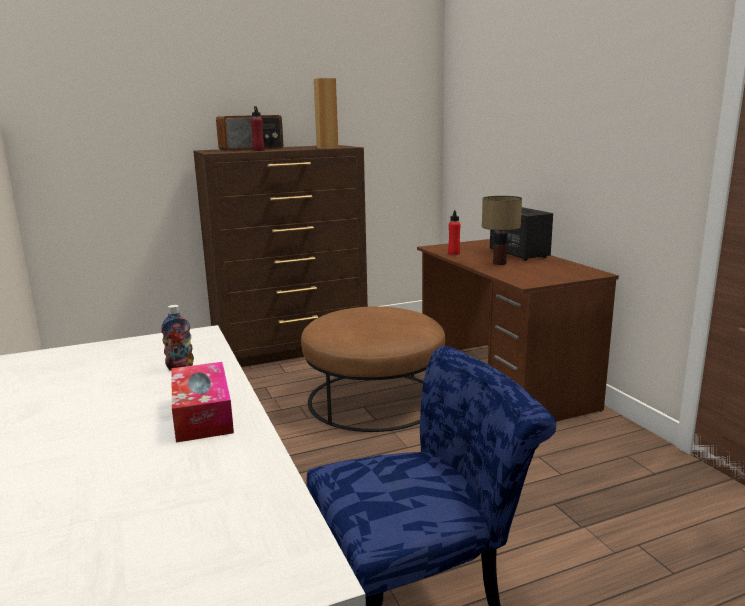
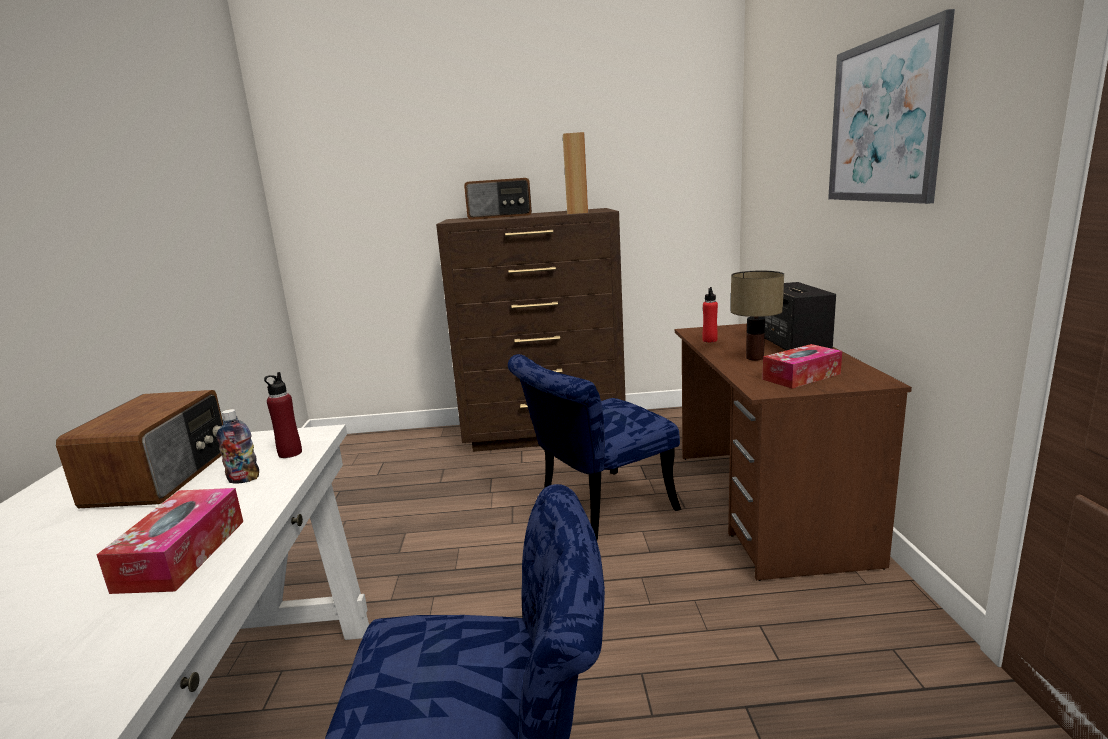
camera: 20 degrees right, 0 degrees up
(93, 373) = (163, 476): none -> radio
(258, 150) = (499, 218): red bottle -> red bottle (290, 453)
(374, 399) = (596, 509): brown ottoman -> blue chair
(543, 273) = (801, 376): none -> tissue box
(586, 87) = (883, 120): none -> picture

